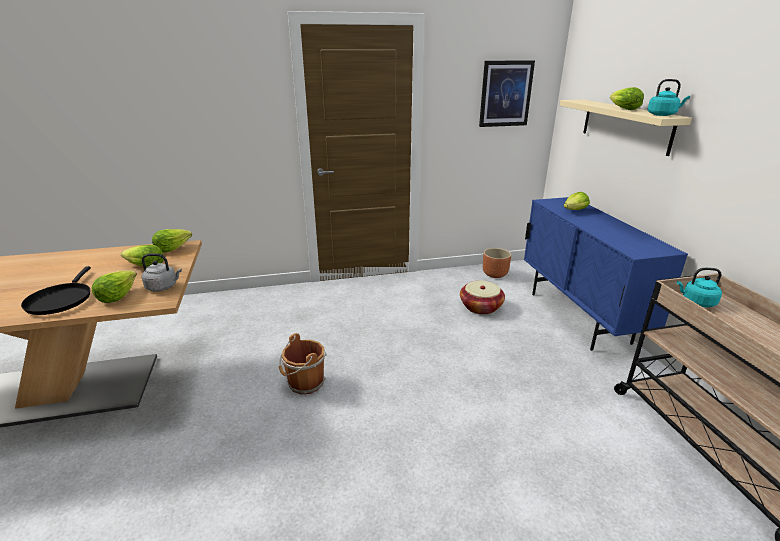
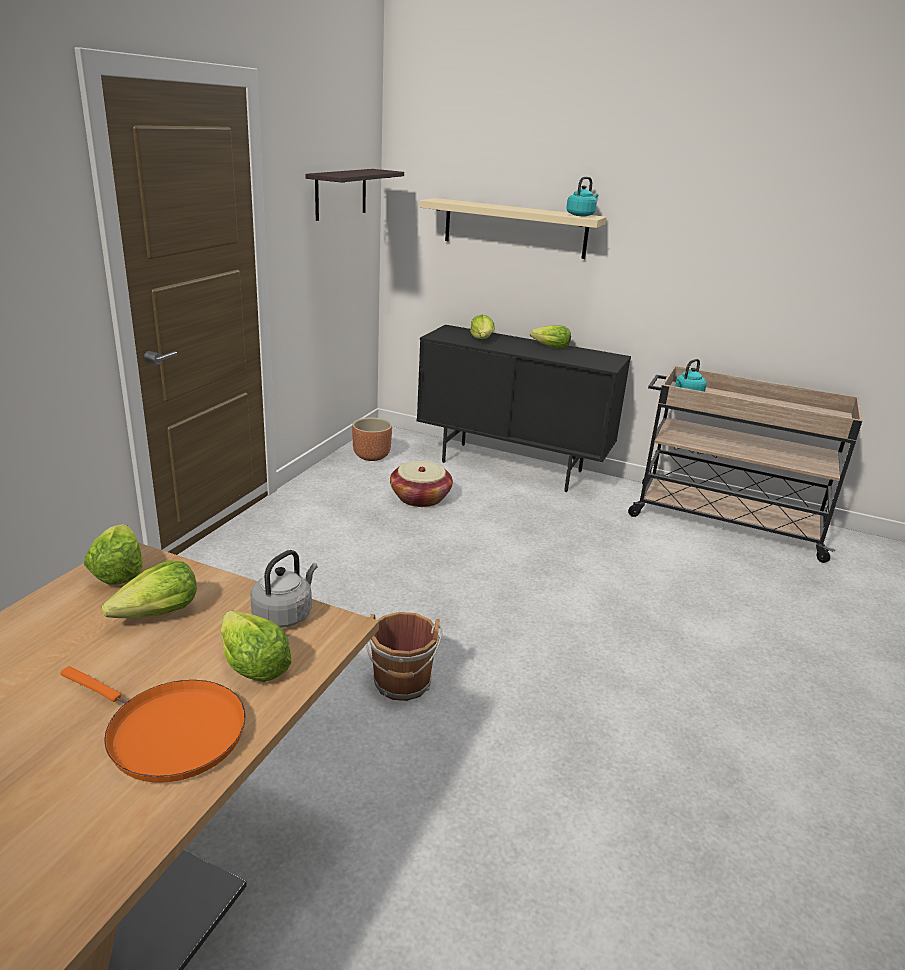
camera: 55 degrees left, 0 degrees up
(60, 300) = (169, 733): black frying pan -> orange frying pan
(505, 94) = (341, 193): picture -> shelf
(578, 317) = (512, 467): blue cabinet -> black cabinet
(623, 109) = (527, 210): lettuce -> lettuce (550, 347)

